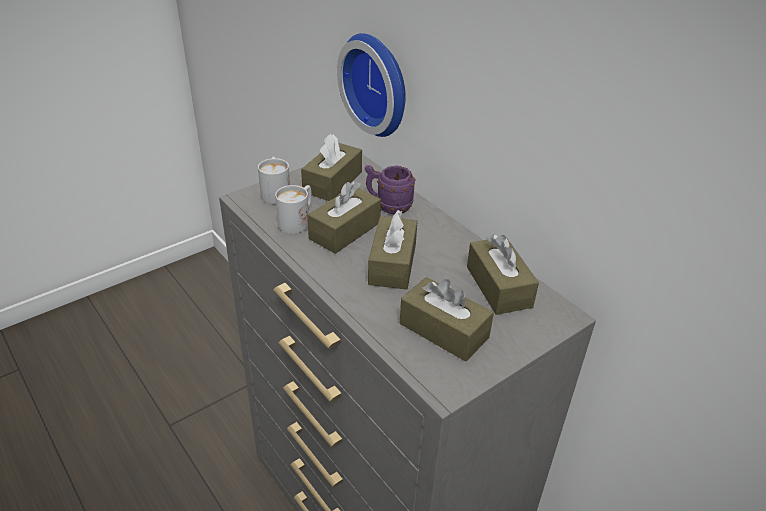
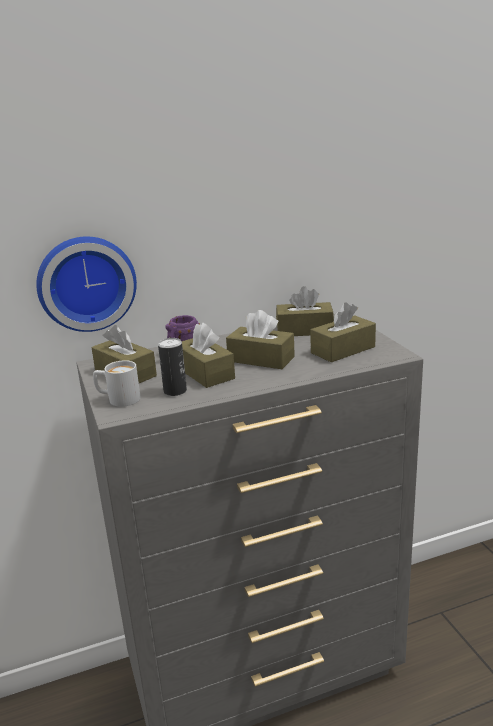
camera: 70 degrees left, 15 degrees down
(298, 221) = (175, 391): white mug -> can

